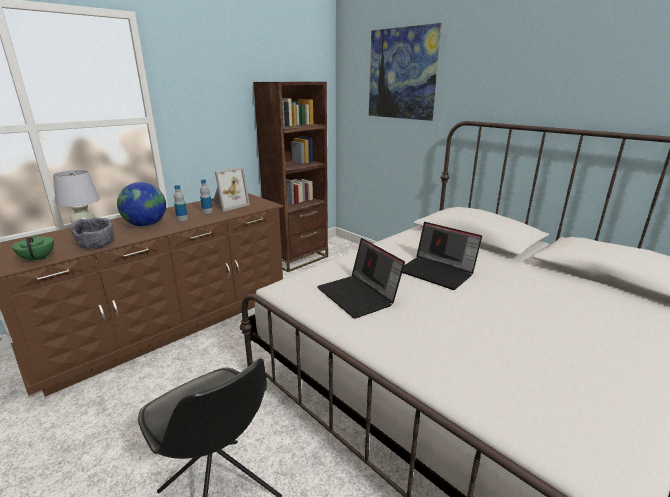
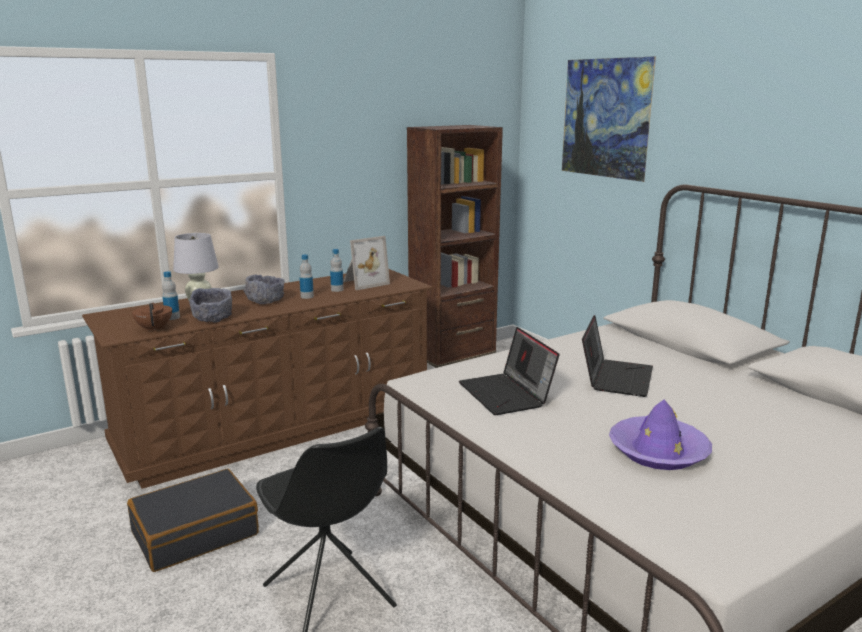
camera: 10 degrees right, 5 degrees down
(38, 258) = (155, 328): green teapot -> brown teapot
(58, 246) = (172, 317): none -> bottle
(93, 439) = (195, 533): none -> black suitcase
(146, 225) = (265, 301): globe -> grey bowl
(438, 272) = (615, 377): laptop -> laptop turned 120 degrees counterclockwise
(500, 343) = (658, 451): none -> purple hat

